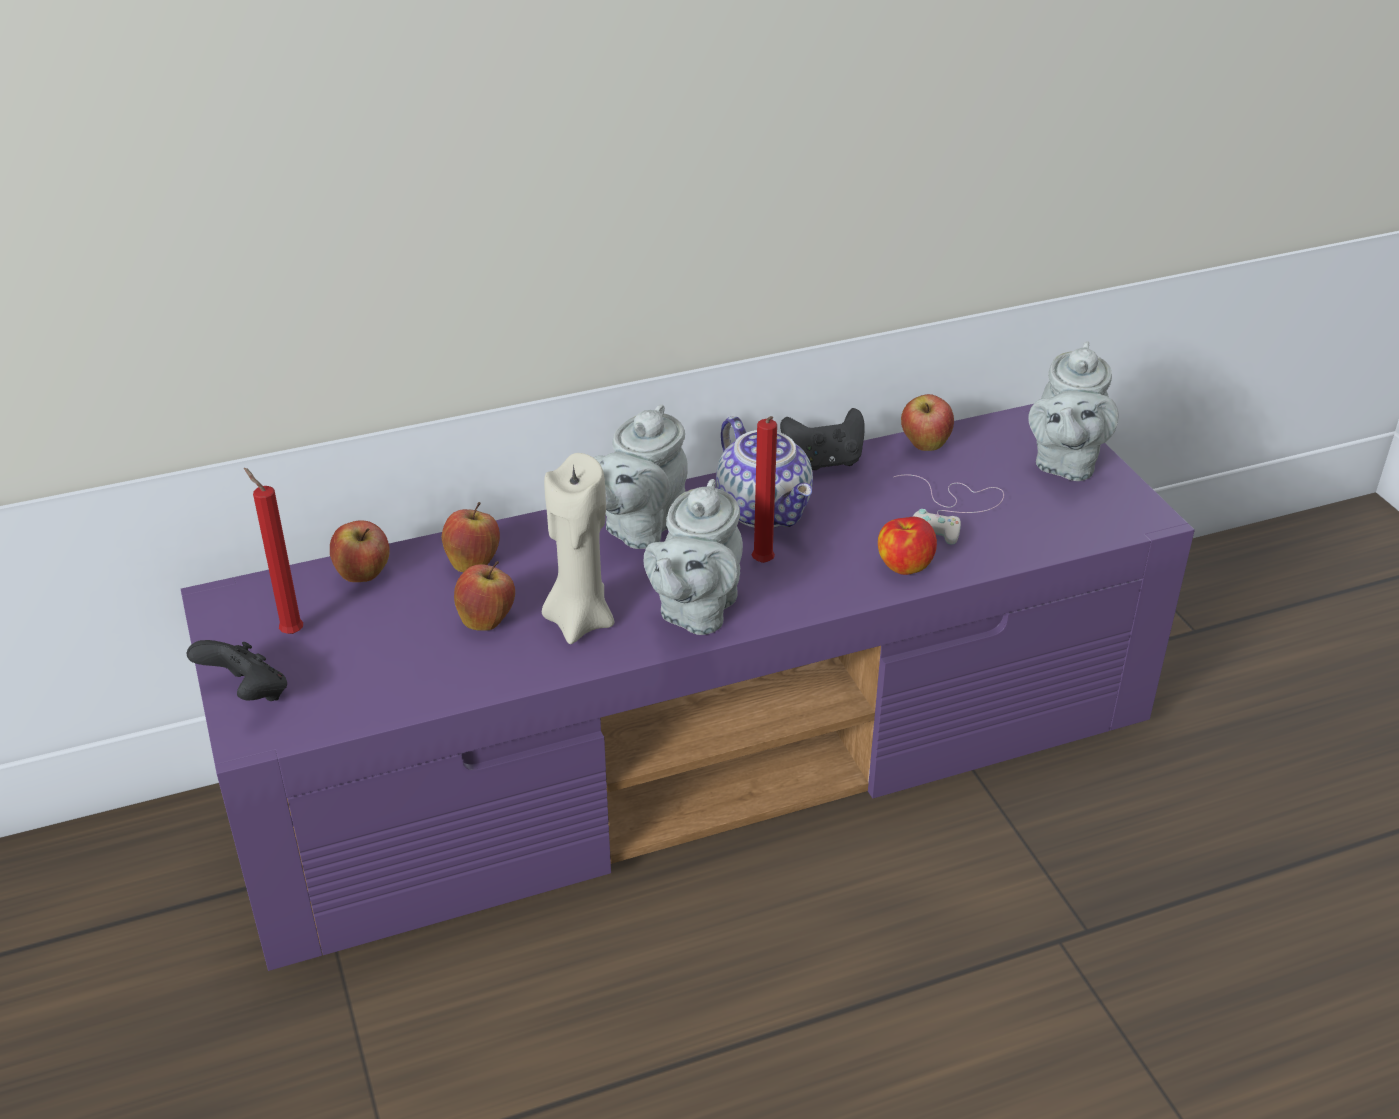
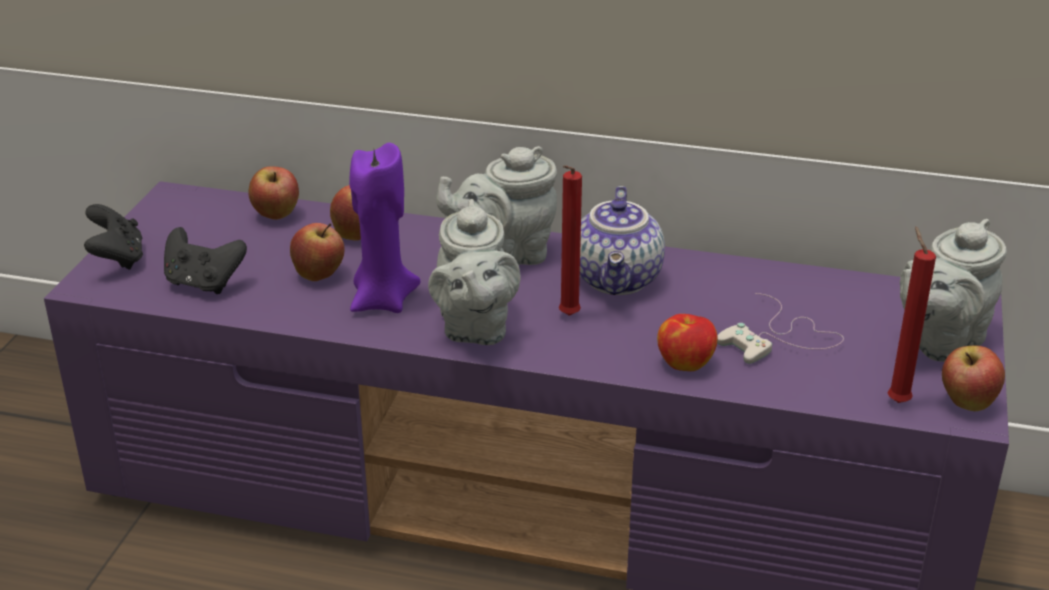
camera: 35 degrees right, 5 degrees down
(289, 632) = (188, 232): red candle -> red candle (896, 400)
(580, 620) = (382, 300): beige candle -> purple candle
(695, 611) = (474, 328): grey teapot -> grey teapot turned 60 degrees counterclockwise
(824, 462) = (712, 263): black game controller -> black game controller (204, 283)
(925, 446) = (818, 282): apple -> apple (966, 403)

